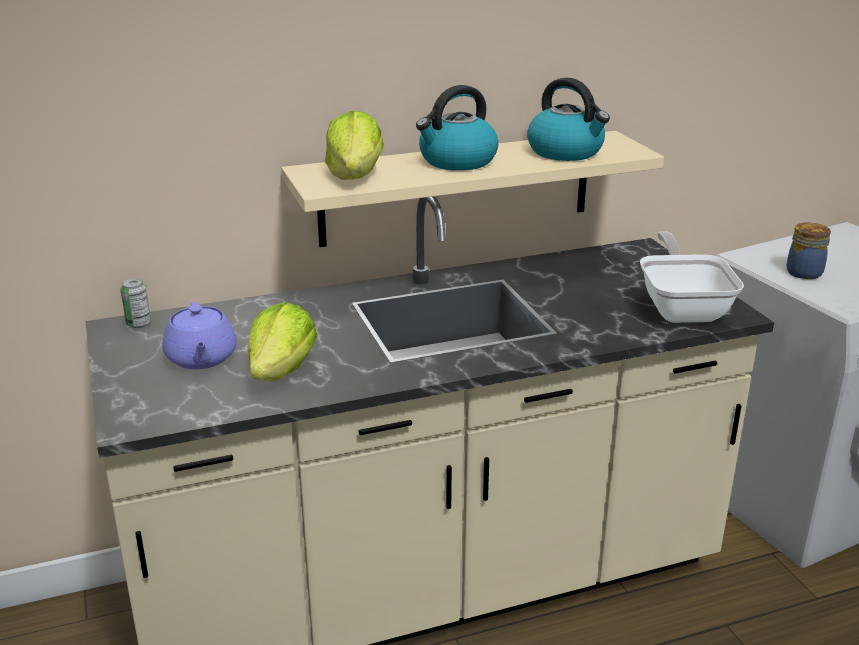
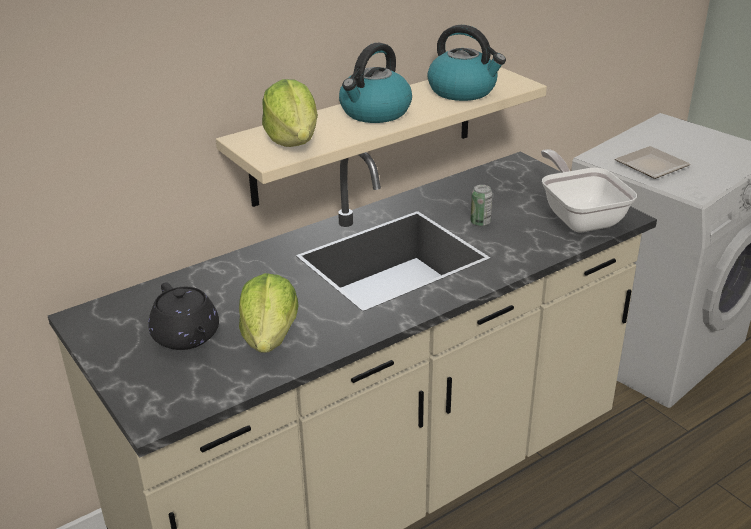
camera: 15 degrees left, 5 degrees up
(138, 323) = (103, 310): can -> can (480, 222)
(201, 358) = (186, 337): purple teapot -> black teapot
(803, 272) = (648, 166): jar -> plate

